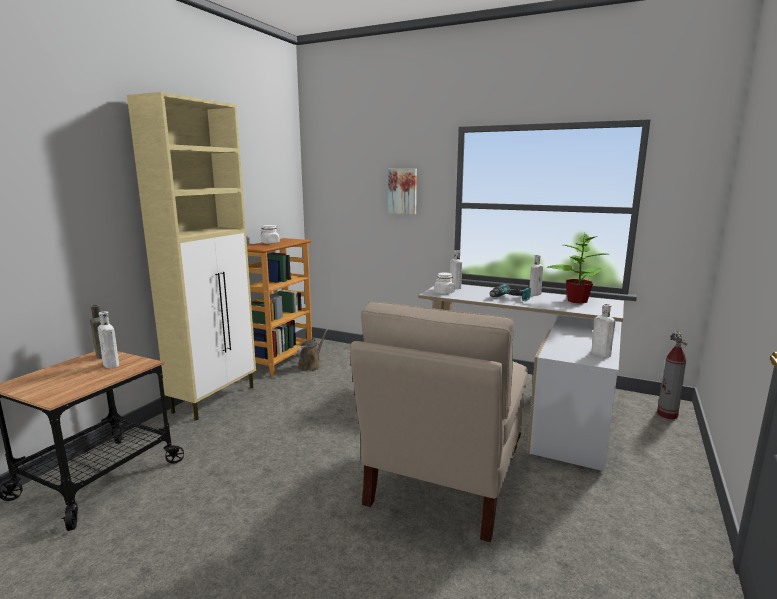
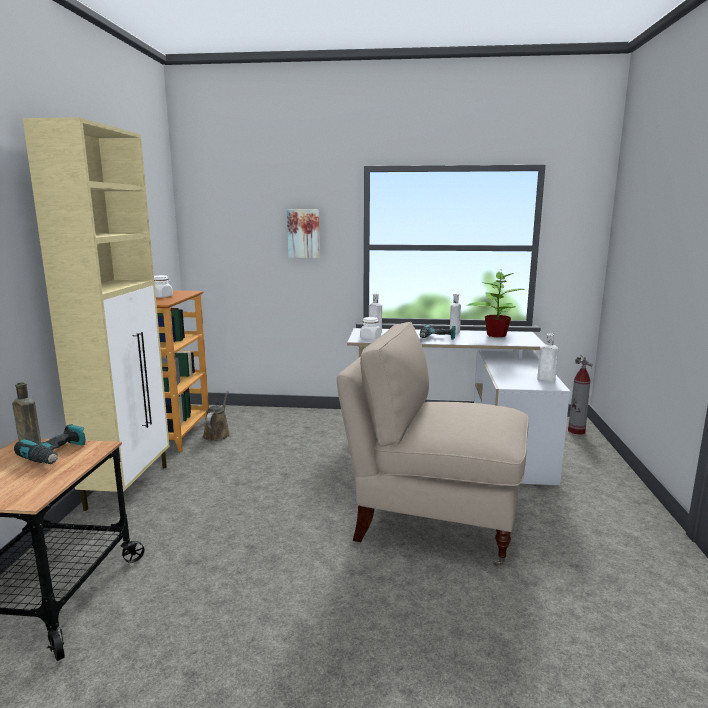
camera: 20 degrees left, 0 degrees up
(111, 365) = (57, 454): white bottle -> power drill
(444, 480) = (433, 520): beige chair -> beige chair turned 105 degrees clockwise

